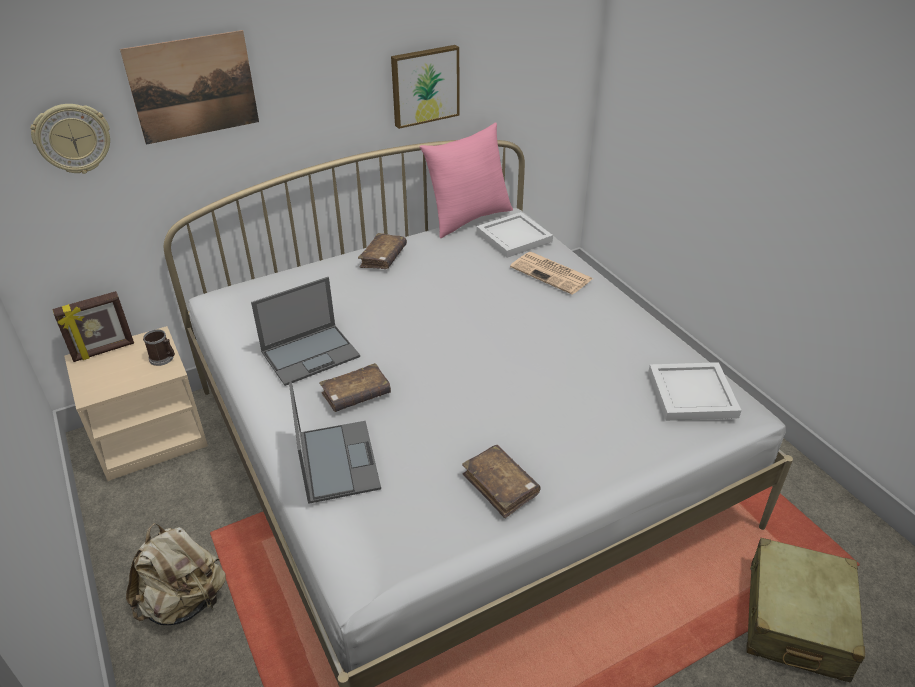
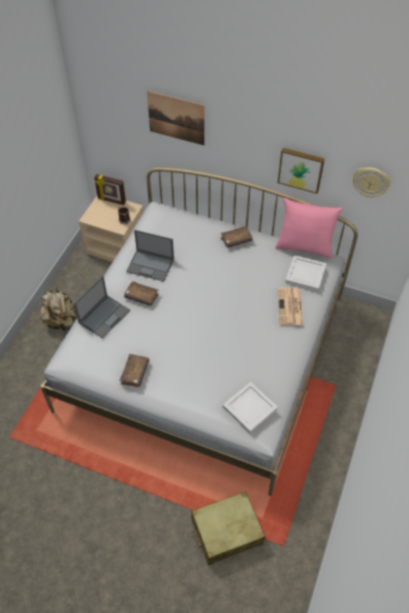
camera: 50 degrees right, 15 degrees up
(73, 138) = (121, 115): wall clock -> wall clock (370, 181)

